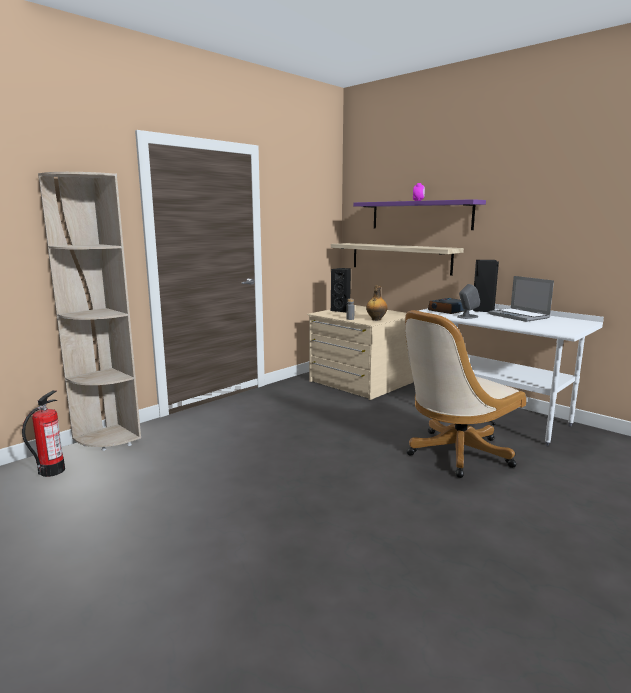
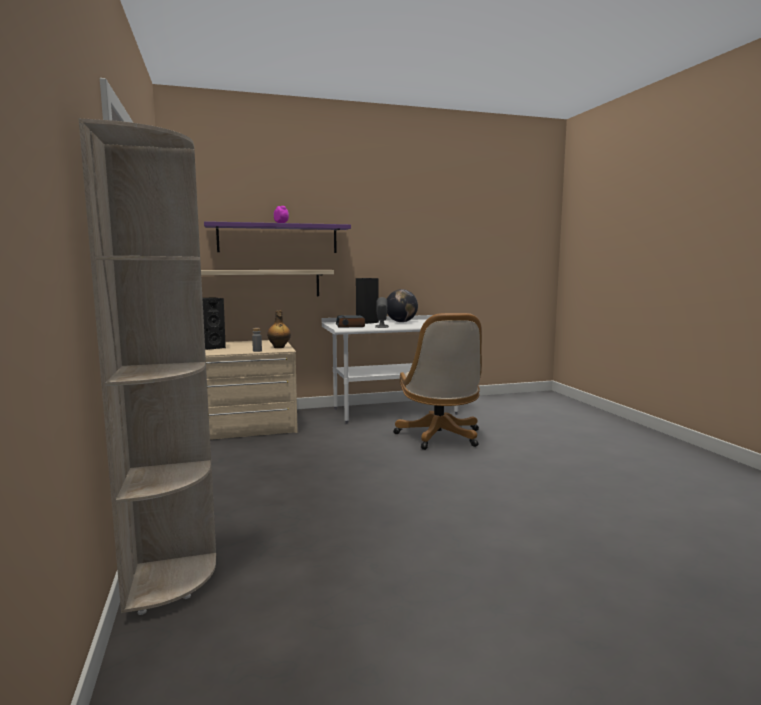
camera: 60 degrees left, 5 degrees down
(52, 471) = (199, 653): fire extinguisher -> none
(519, 316) = (401, 322): laptop -> globe

